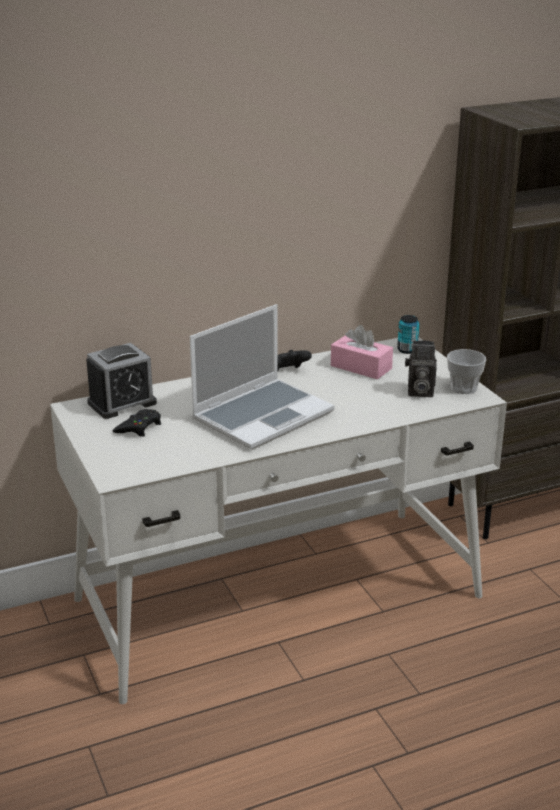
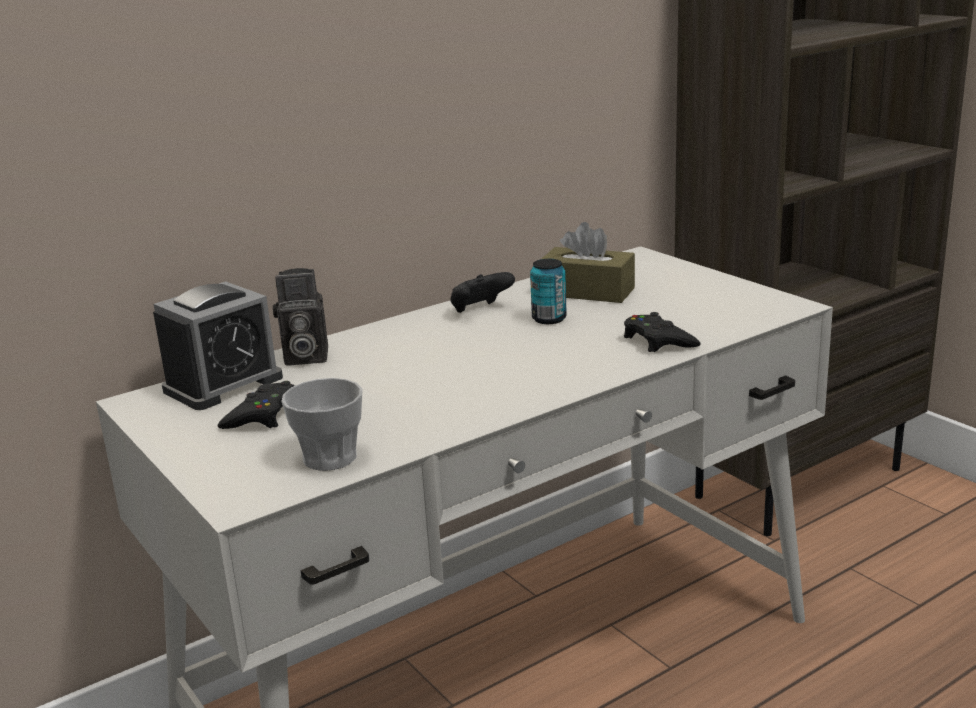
camera: 10 degrees left, 5 degrees down
(263, 415) = (468, 370): laptop -> none
(361, 367) = (587, 291): pink tissue box -> brown tissue box
(384, 411) = (658, 341): none -> black game controller
(407, 350) = (642, 264): can -> can (549, 319)
(418, 392) = (694, 310): camera -> camera (303, 357)
(463, 388) = (756, 298): cup -> cup (330, 457)

